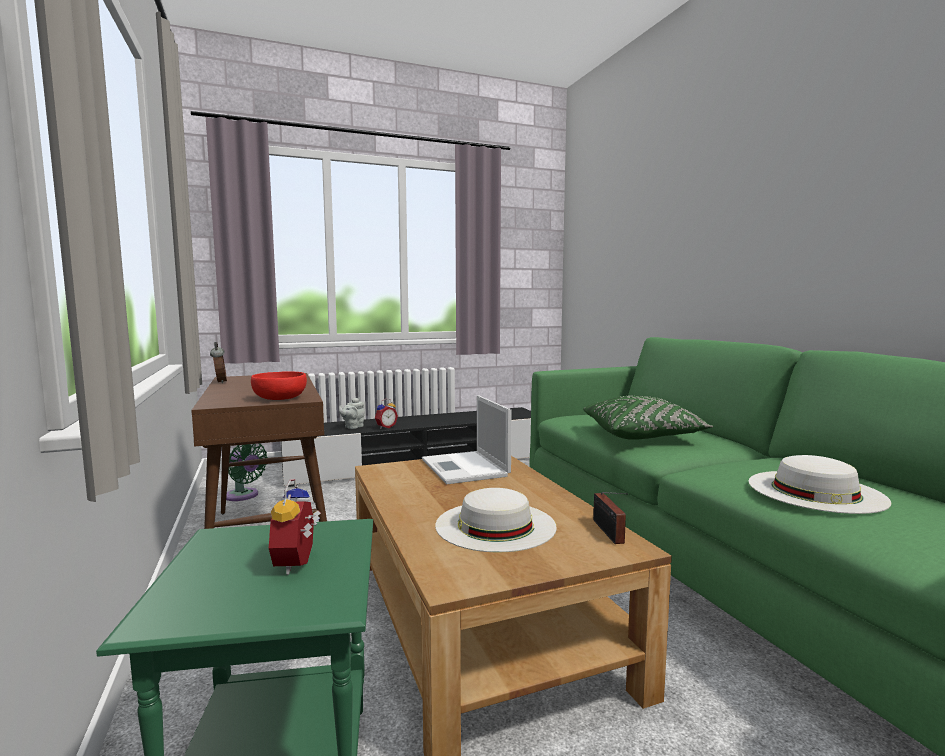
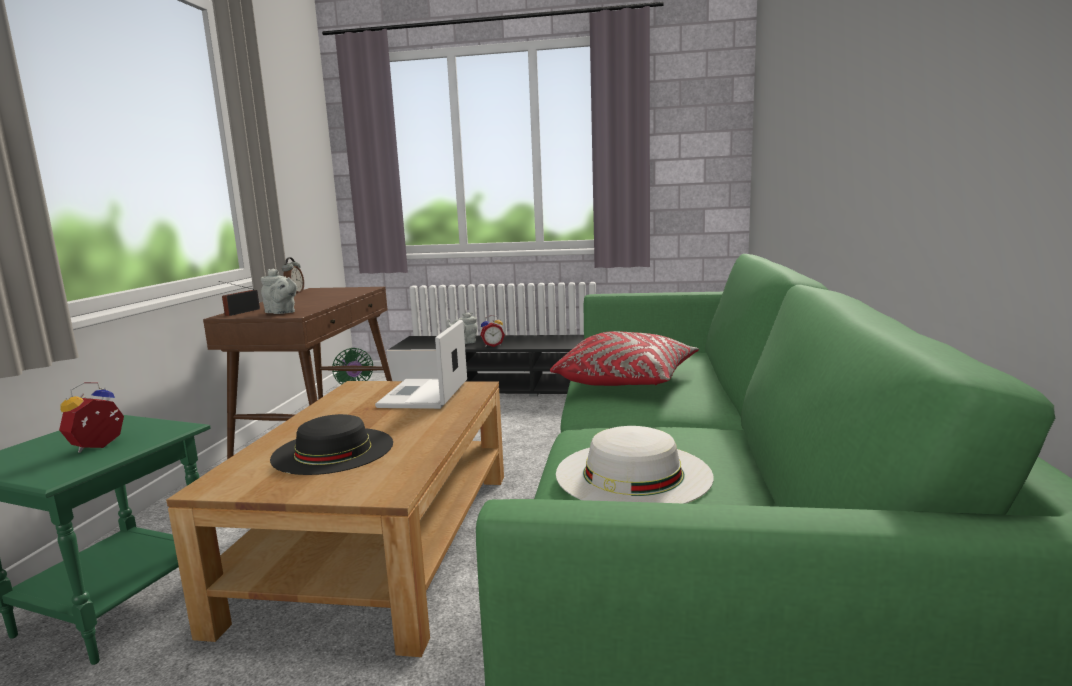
camera: 30 degrees right, 5 degrees up
(279, 398) = (282, 312): red bowl -> grey teapot
(495, 525) = (333, 450): white hat -> black hat
(608, 533) = (402, 476): radio -> radio (240, 312)
(642, 435) = (627, 381): green pillow -> red pillow

